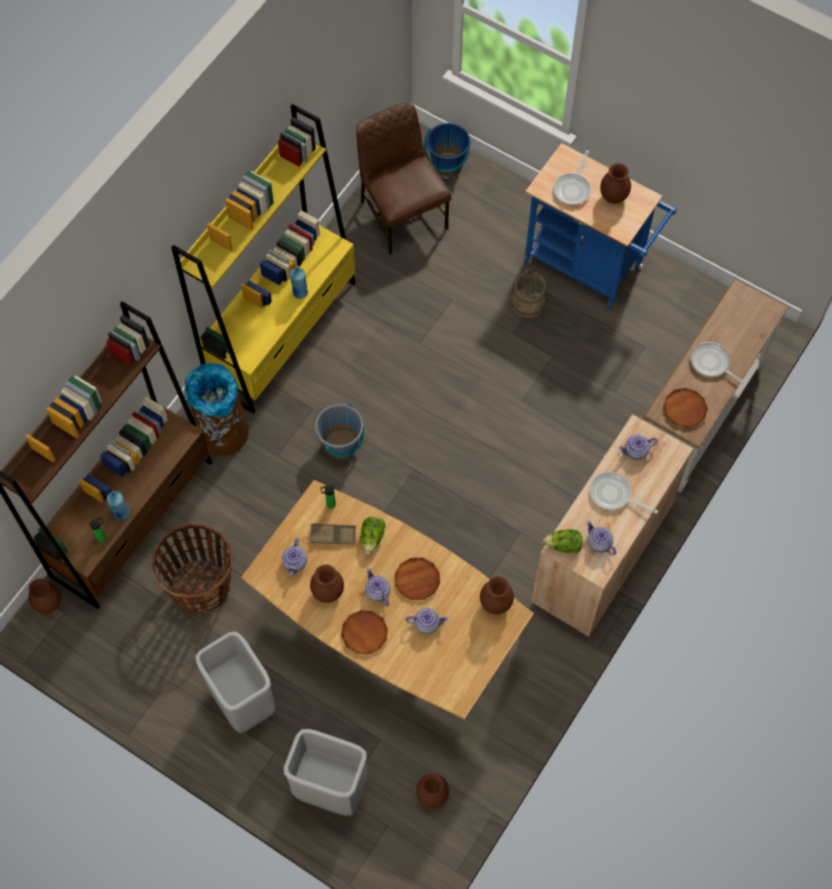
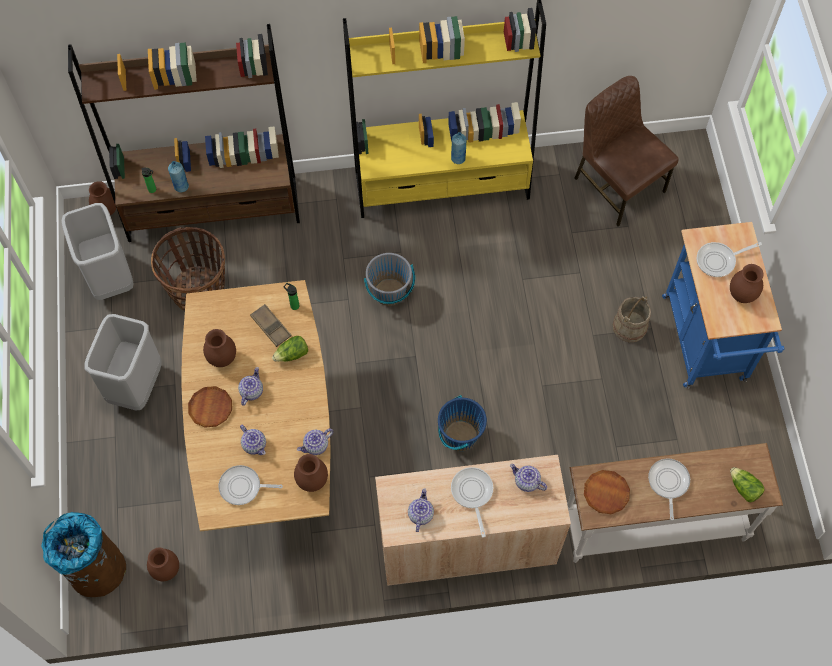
camera: 50 degrees right, 0 degrees up
(222, 433) = (328, 211): brown trash can -> brown trash can (97, 570)
(295, 562) = (227, 319): teapot -> teapot (316, 446)
(329, 789) = (115, 495): grey trash can -> grey trash can (109, 278)
(402, 214) = (617, 184): brown chair -> brown chair turned 60 degrees counterclockwise
(417, 580) = (284, 411): brown plate -> none
(447, 165) = (690, 181): blue bucket -> blue bucket (460, 436)
(456, 659) = (243, 487): none -> frying pan
(564, 545) = (395, 489): lettuce -> lettuce (744, 488)

